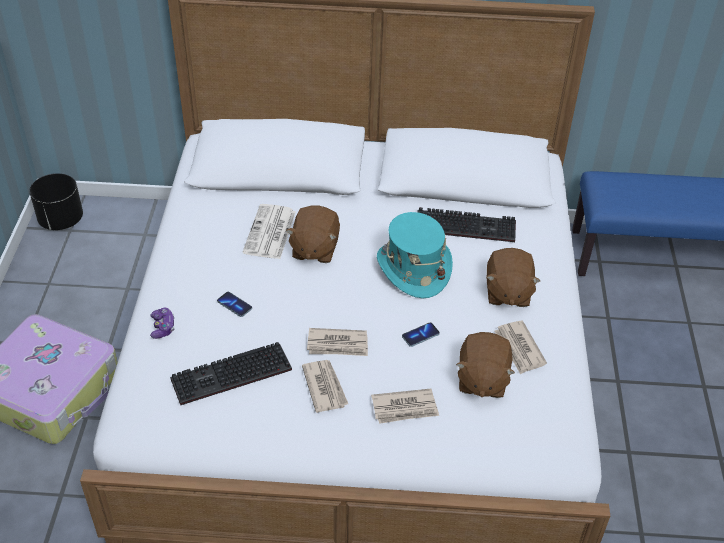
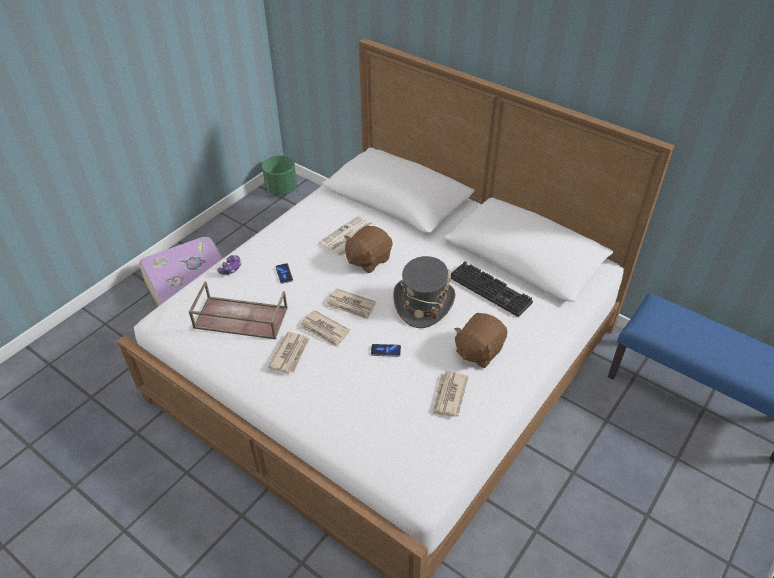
camera: 35 degrees right, 0 degrees up
(61, 220) = (281, 189): black planter -> green planter
(230, 377) = (239, 318): keyboard -> brown tray
(405, 408) = (329, 395): newspaper -> newspaper (351, 306)
(413, 269) = (423, 302): turquoise hat -> grey hat
(481, 379) = (400, 403): brown plush toy -> none

